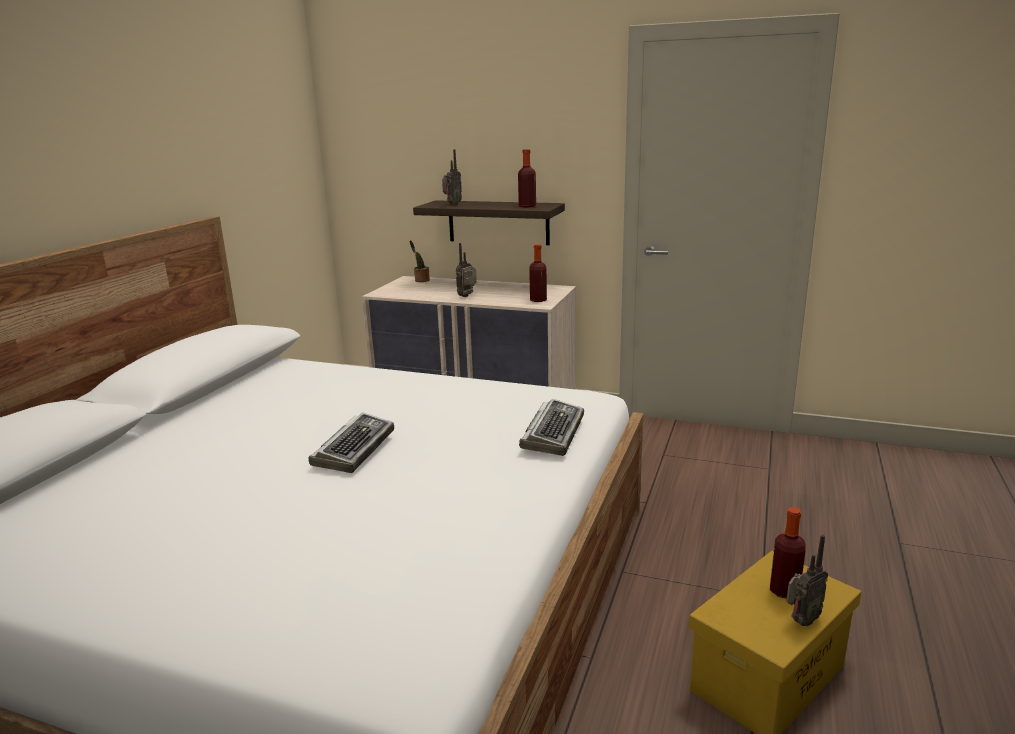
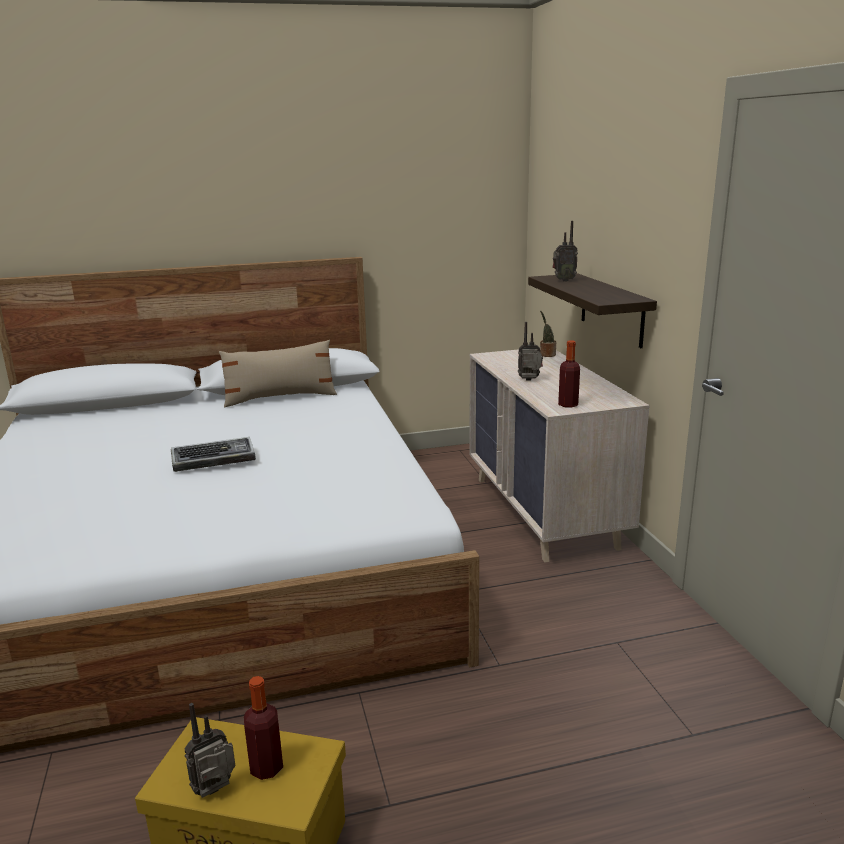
camera: 55 degrees right, 0 degrees up
(235, 392) = (280, 398): none -> beige pillow
(527, 206) = (605, 296): bottle -> none
(553, 433) = (308, 515): keyboard -> none
(801, 621) = (217, 792): radio -> radio turned 120 degrees clockwise

